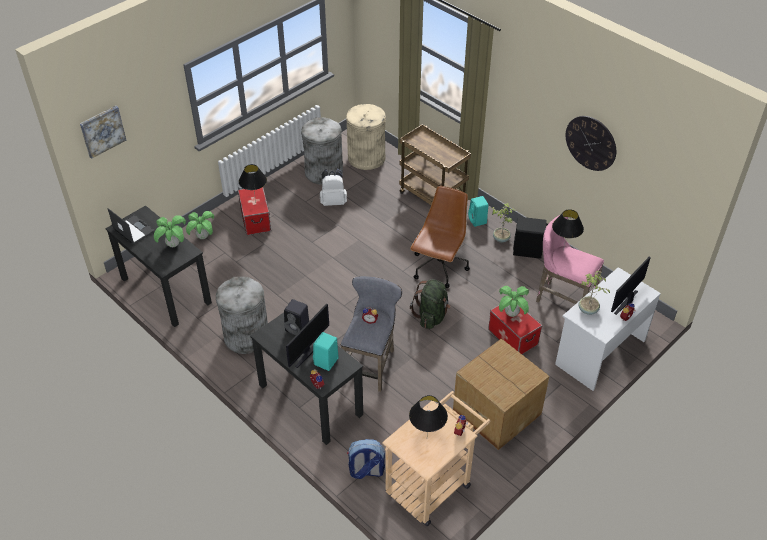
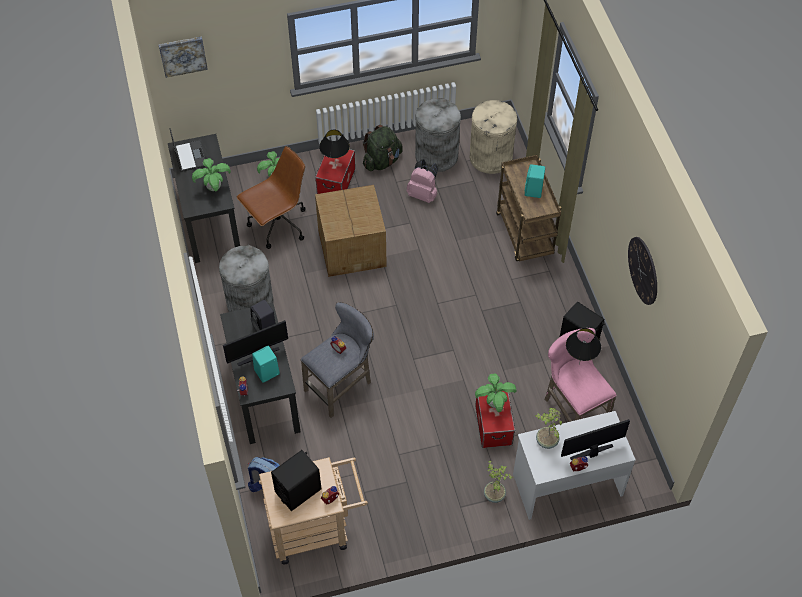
camera: 30 degrees right, 10 degrees up
(333, 201) = (423, 194): white backpack -> pink backpack
(427, 438) = (298, 490): black table lamp -> black speaker
(431, 316) = (431, 364): green backpack -> green backpack (382, 161)
(439, 268) = (474, 317): brown office chair -> brown office chair (278, 226)
(478, 221) = (552, 282): turquoise speaker -> turquoise speaker (533, 191)
(497, 411) = (422, 491): cardboard box -> cardboard box (352, 247)
(501, 238) = (561, 313): potted plant -> potted plant (494, 494)

